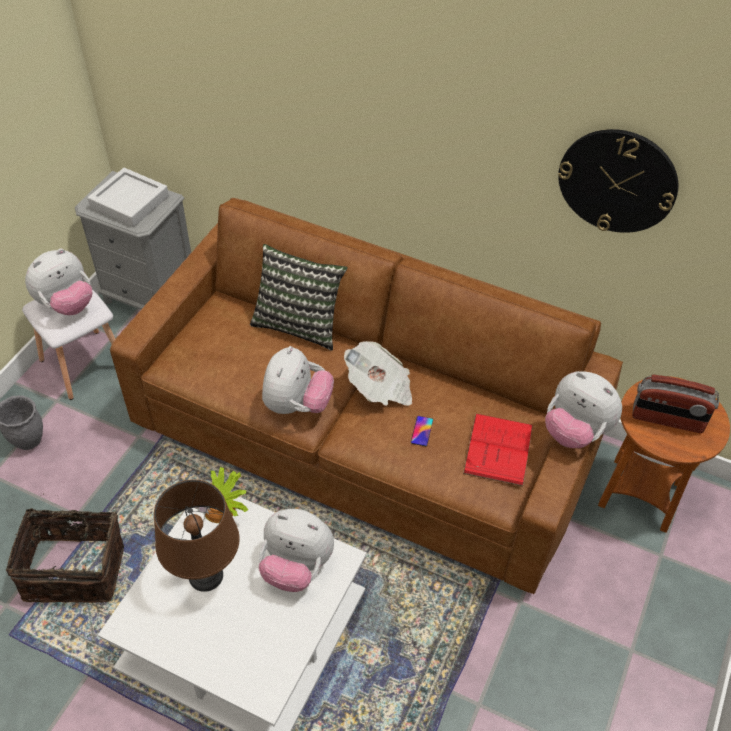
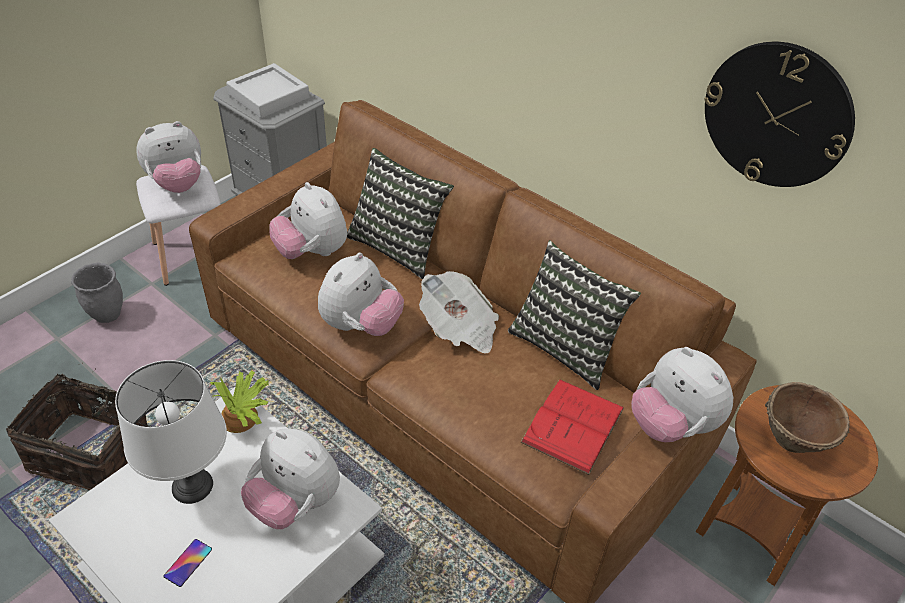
camera: 15 degrees right, 5 degrees down
(206, 575) = (193, 486): brown table lamp -> white table lamp
(227, 347) = (312, 252): none -> plush toy
(422, 431) = (489, 384): phone -> phone (188, 563)
(470, 382) = (567, 345): none -> pillow
(667, 419) = (795, 438): radio -> brown bowl

